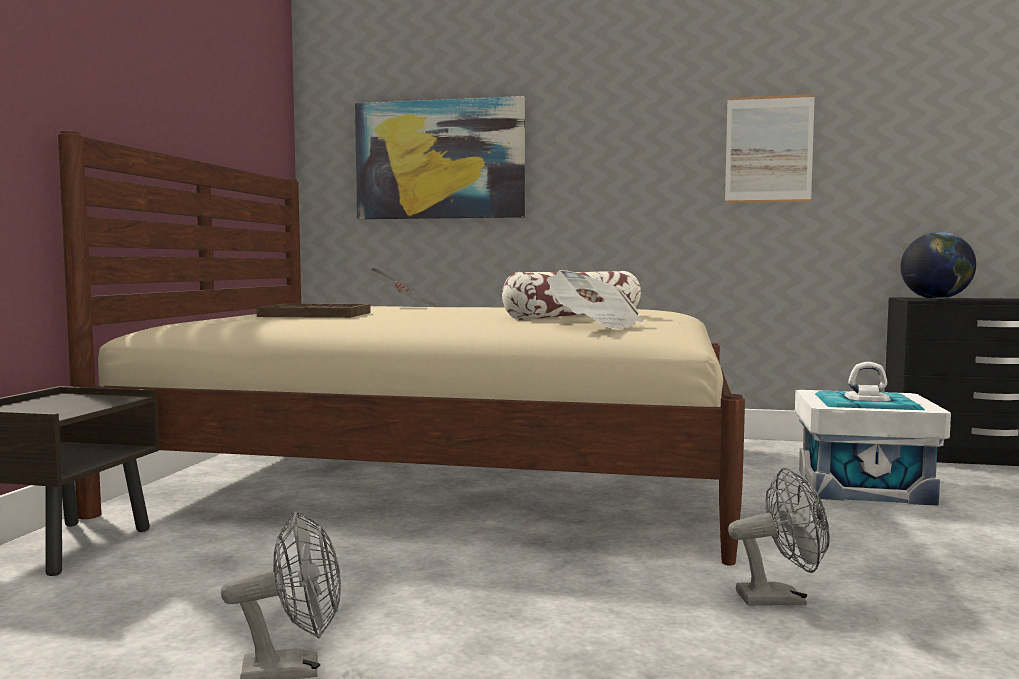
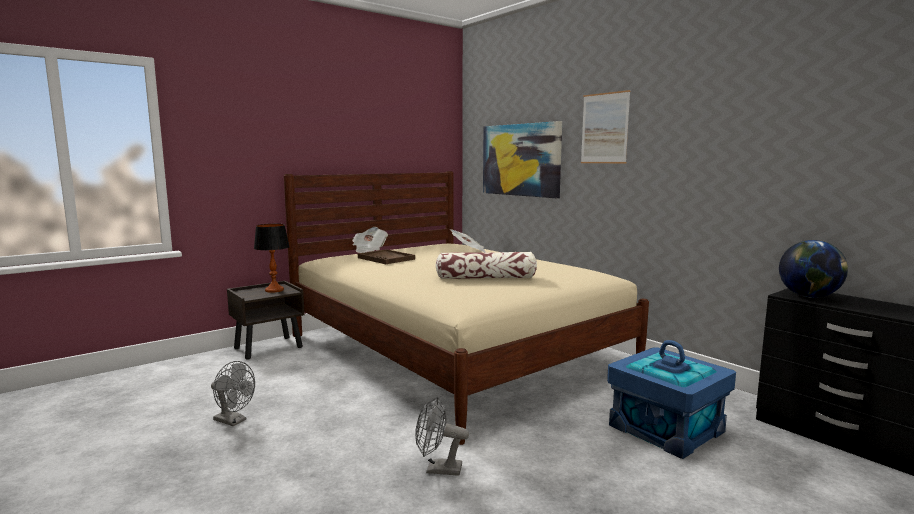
camera: 40 degrees right, 5 degrees up
(76, 401) = (274, 290): none -> table lamp
(594, 326) = (448, 291): newspaper -> newspaper (369, 250)
(769, 149) = (707, 159): picture -> picture (604, 128)
(781, 598) = (438, 469): grey fan -> grey fan turned 150 degrees clockwise
(863, 486) = (666, 428): white storage box -> blue storage box

